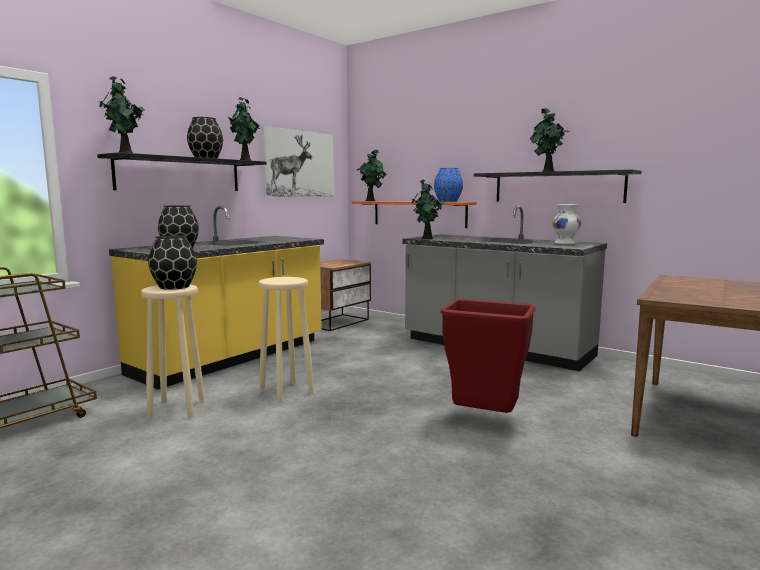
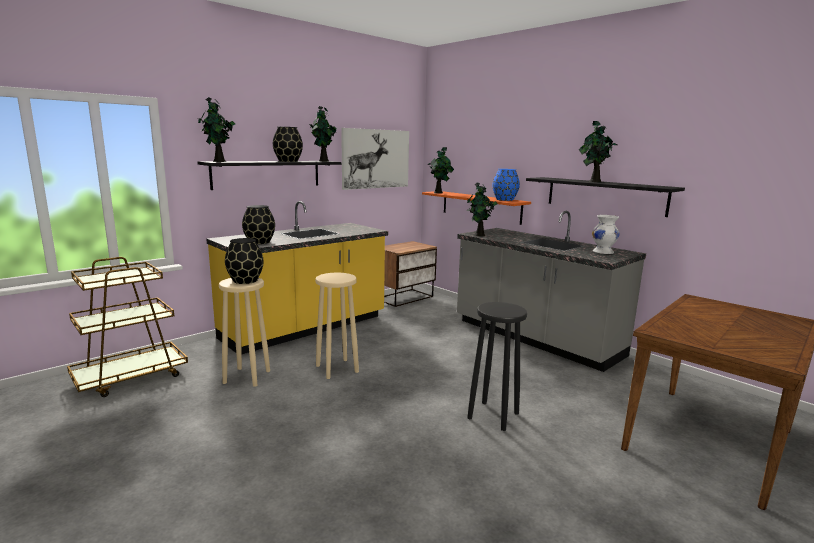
camera: 10 degrees right, 5 degrees up
(485, 419) = (494, 416): red trash can -> black stool

